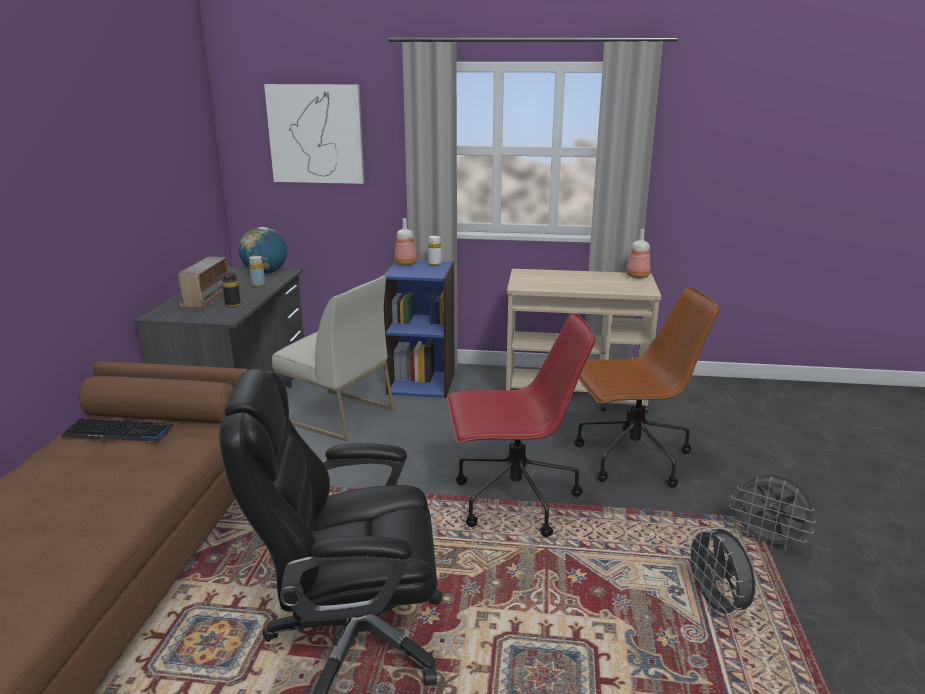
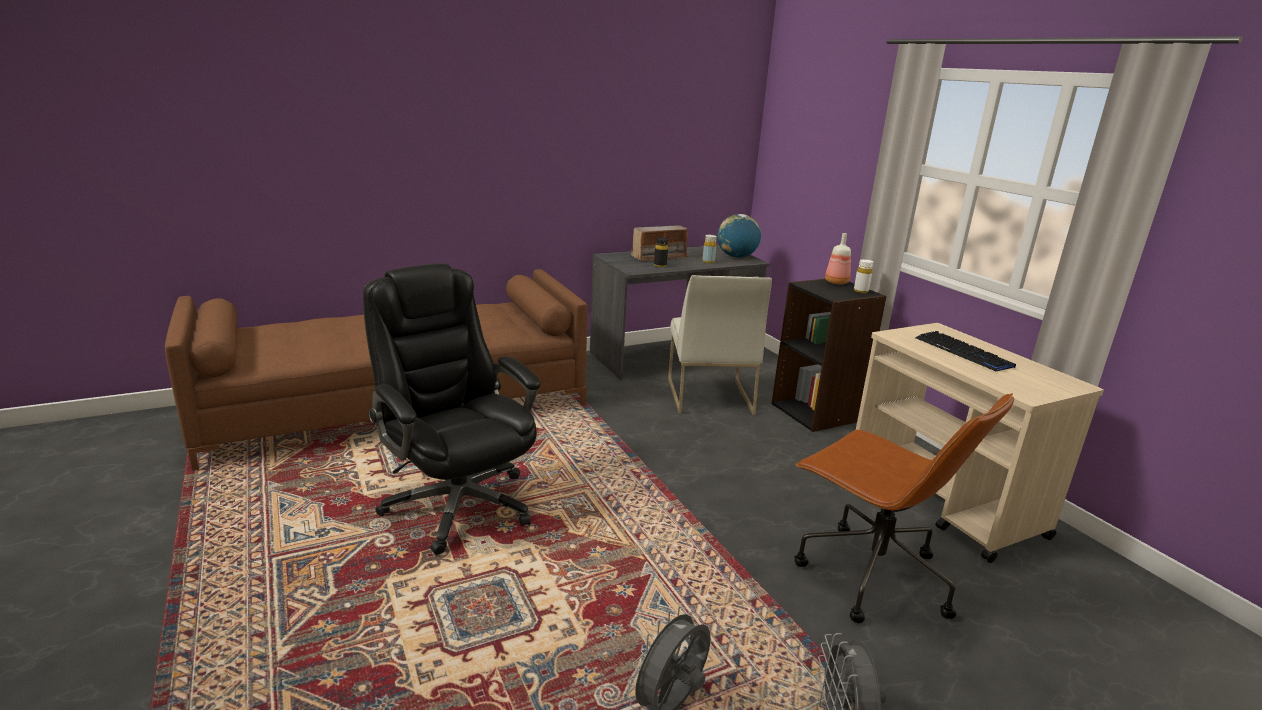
camera: 55 degrees right, 0 degrees up
(118, 432) = (499, 312): keyboard -> keyboard (963, 352)
(316, 134) = (823, 137): picture -> none
(421, 383) = (816, 412): blue bookcase -> black bookcase
(513, 500) = (697, 520): red office chair -> none
(638, 276) = (1069, 383): bottle -> none

